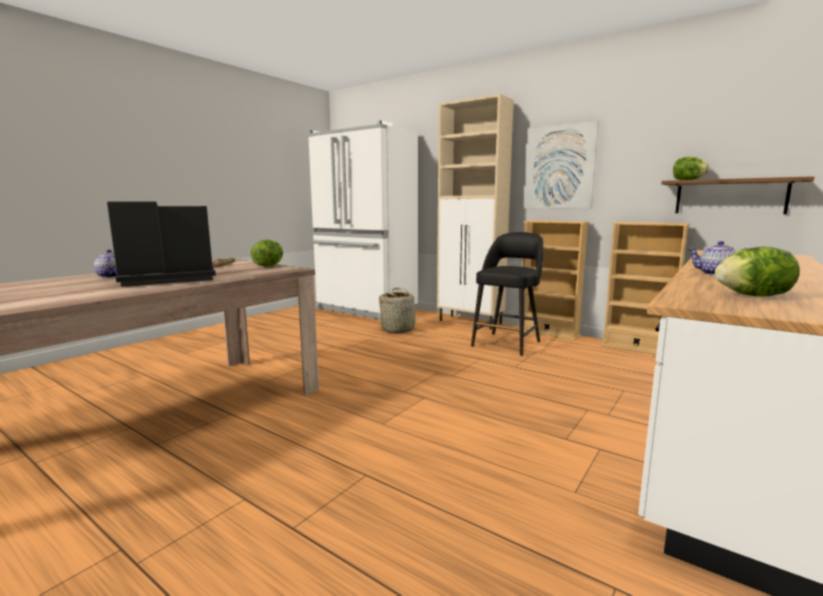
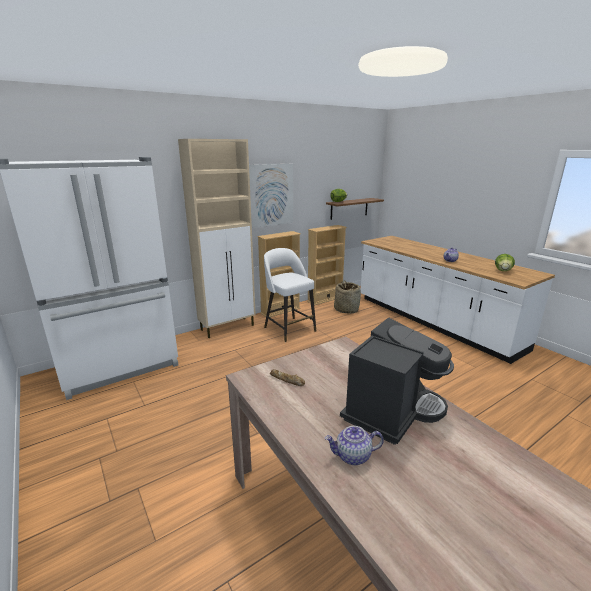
camera: 70 degrees left, 10 degrees up
(165, 280) = (392, 410): coffee machine -> coffee machine turned 135 degrees counterclockwise
(269, 266) = (314, 354): lettuce -> none
(398, 329) = (214, 362): basket -> basket (346, 309)
(507, 343) = (289, 328): black stool -> white stool

